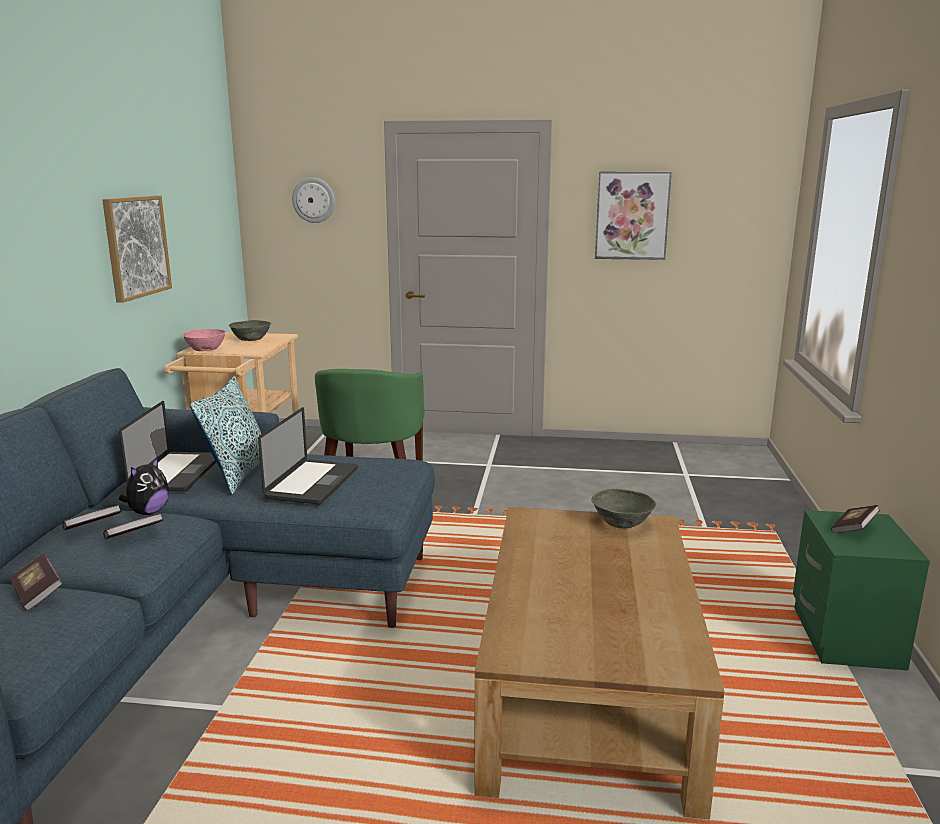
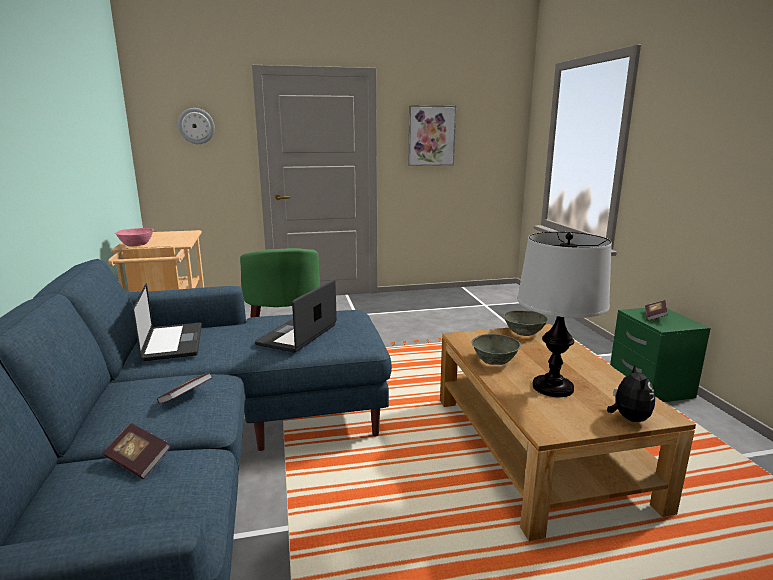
camera: 20 degrees left, 0 degrees up
(93, 528) = (138, 396): book -> none
(136, 246) = (77, 157): picture -> none
(148, 512) = (175, 376): plush toy -> plush toy (628, 418)
(238, 474) = (228, 337): pillow -> none
(251, 339) = (166, 235): grey bowl -> grey bowl (494, 360)
(312, 483) = (297, 335): laptop -> laptop turned 150 degrees counterclockwise
(575, 603) = (552, 387): none -> table lamp

